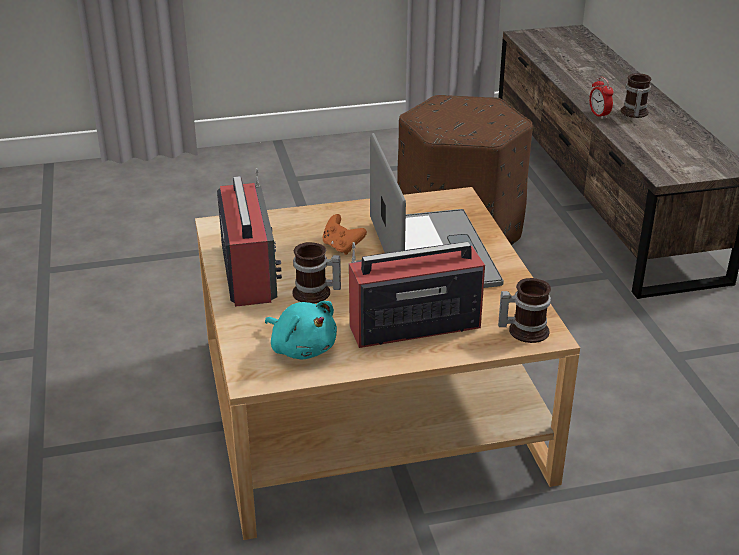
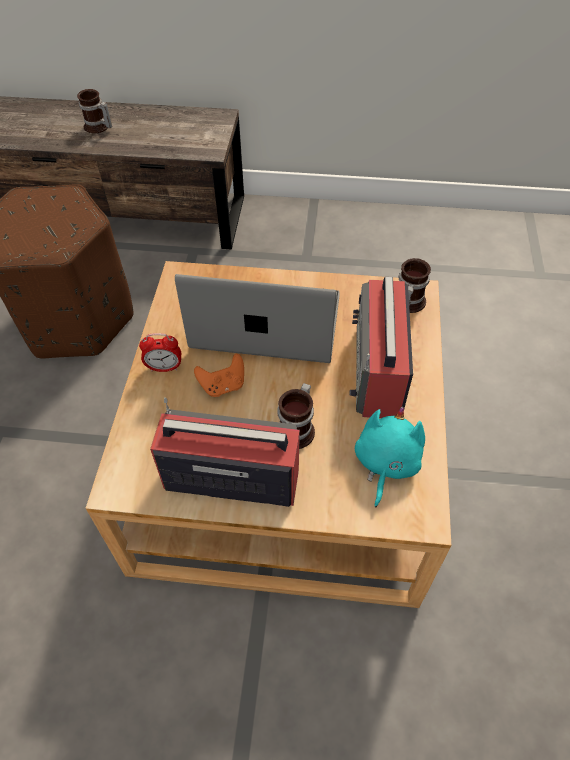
camera: 70 degrees left, 20 degrees up
(302, 348) = (385, 463): turquoise plush toy -> turquoise plush toy turned 45 degrees counterclockwise
(599, 115) = (85, 146): alarm clock -> alarm clock (164, 368)

